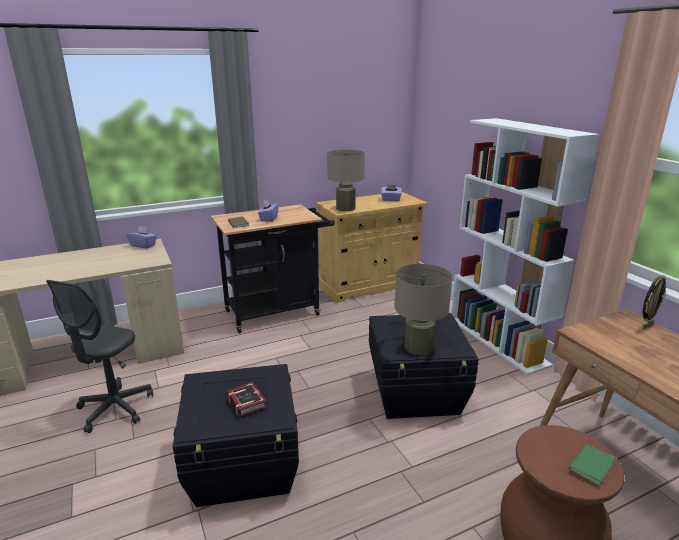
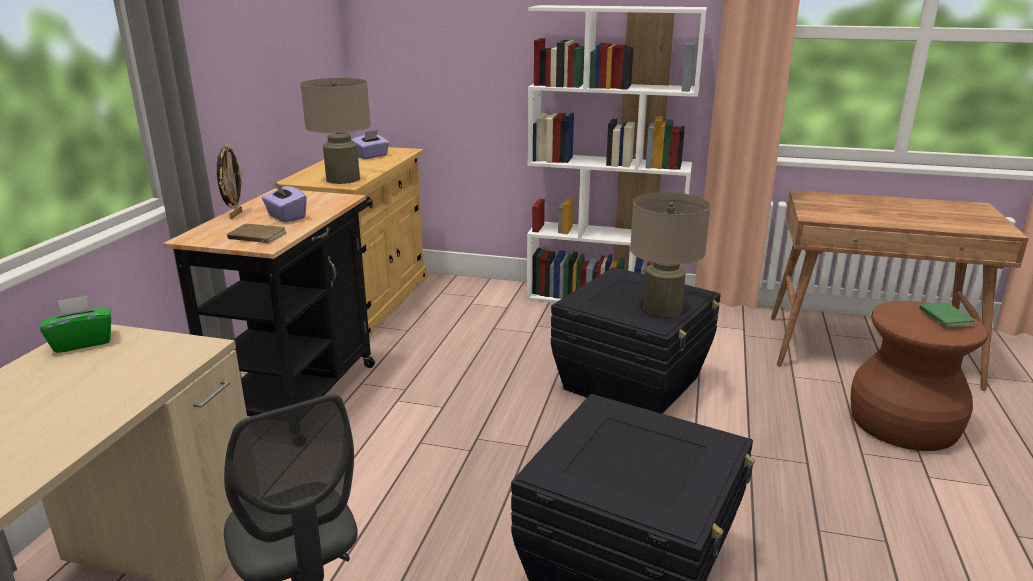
camera: 50 degrees left, 0 degrees up
(143, 245) = (83, 342): purple tissue box -> green tissue box
(247, 401) = (654, 451): book -> none
(646, 326) = (827, 196): picture frame -> picture frame (235, 215)

